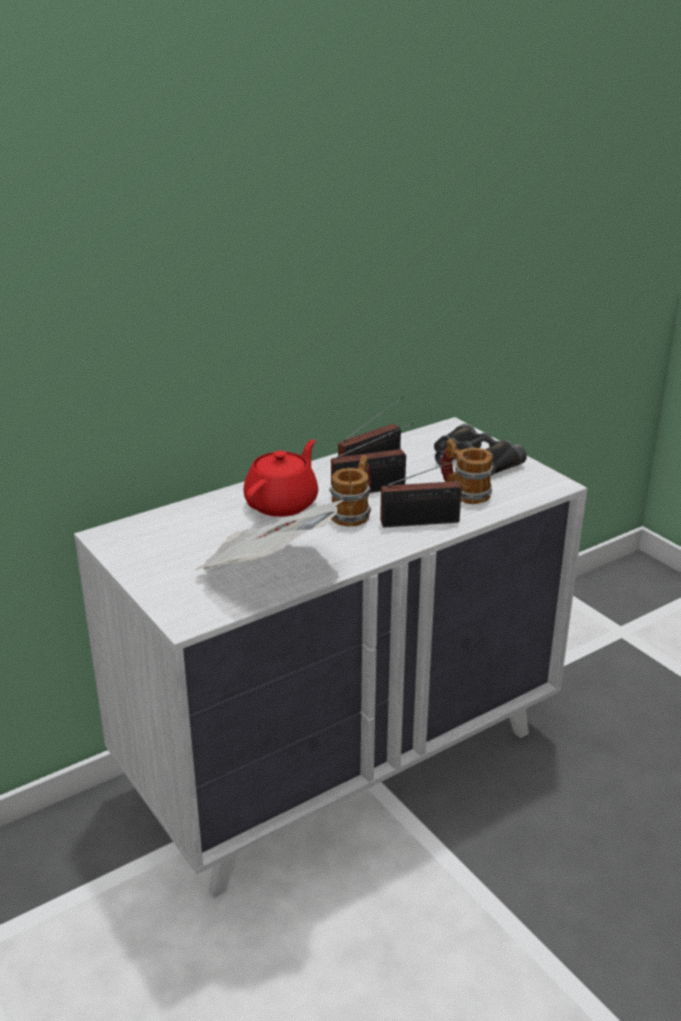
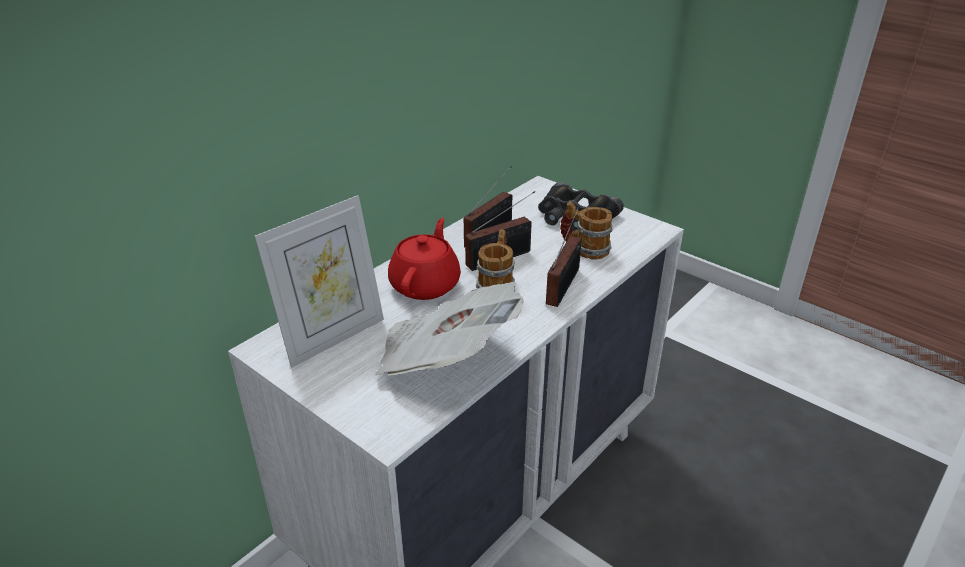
camera: 15 degrees left, 5 degrees up
(172, 536) = (333, 337): none -> picture frame
(424, 522) = (565, 284): radio -> radio turned 45 degrees counterclockwise

